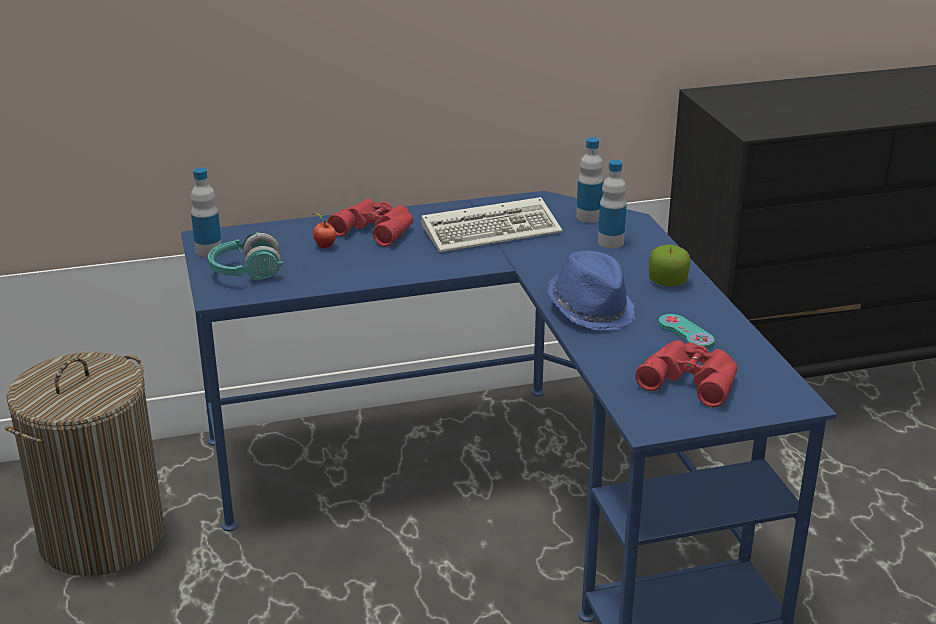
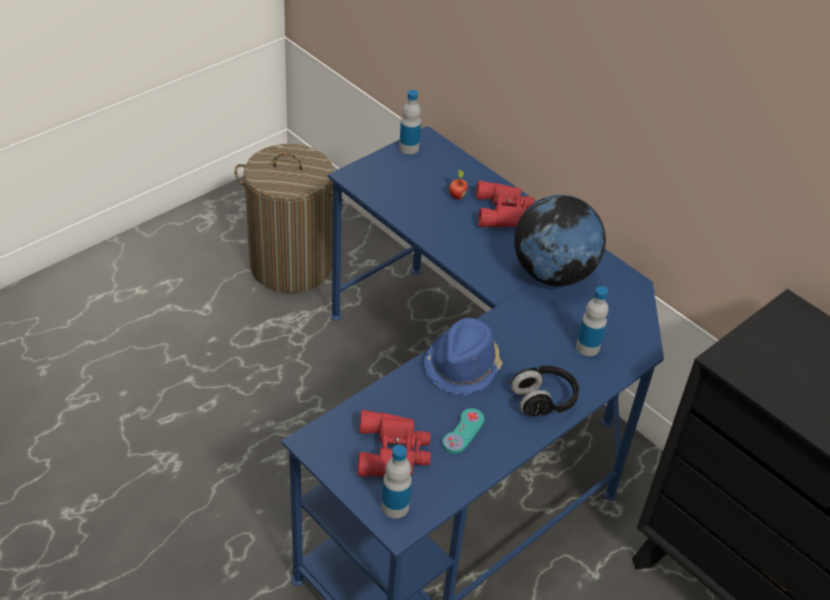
camera: 60 degrees right, 15 degrees up
(246, 273) = (391, 176): turquoise headphones -> none
(493, 230) = (552, 273): keyboard -> globe
(588, 217) = (623, 321): bottle -> bottle (395, 506)
(667, 282) = (543, 400): apple -> black headphones

